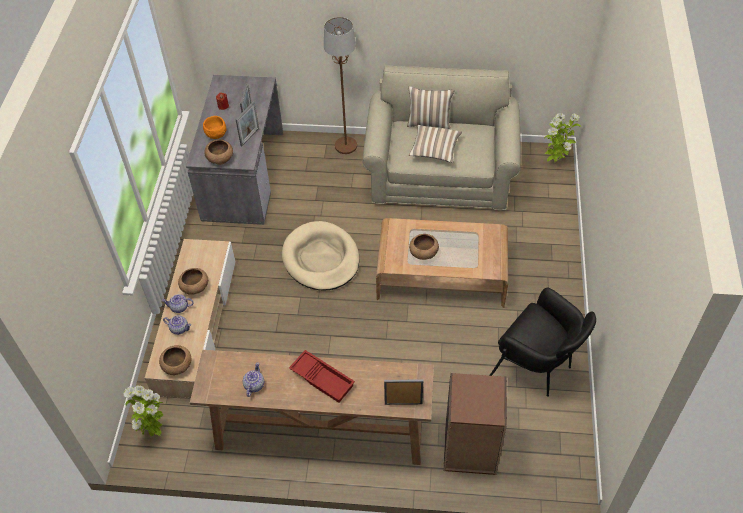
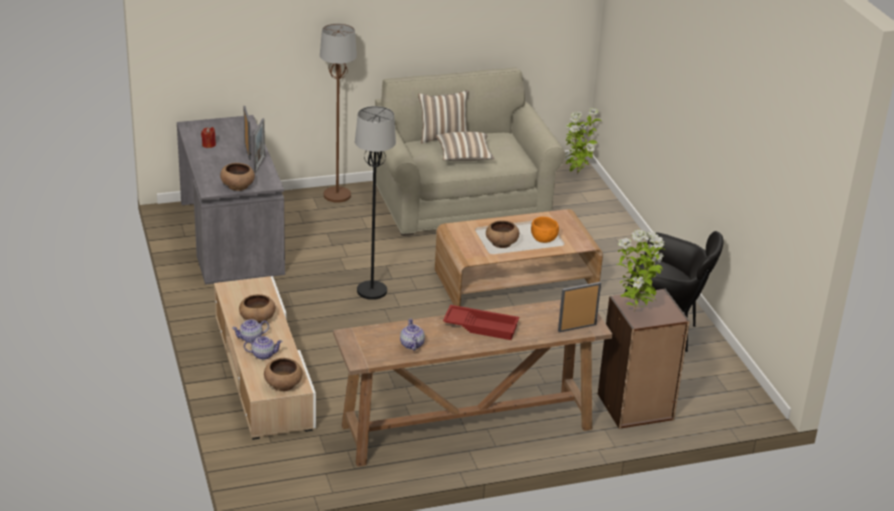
camera: 25 degrees left, 20 degrees down
(154, 431) = (273, 467): potted plant -> potted plant (635, 310)
(215, 135) = (217, 168): orange bowl -> orange bowl (543, 240)
(321, 259) = (372, 291): beige dog bed -> black floor lamp

